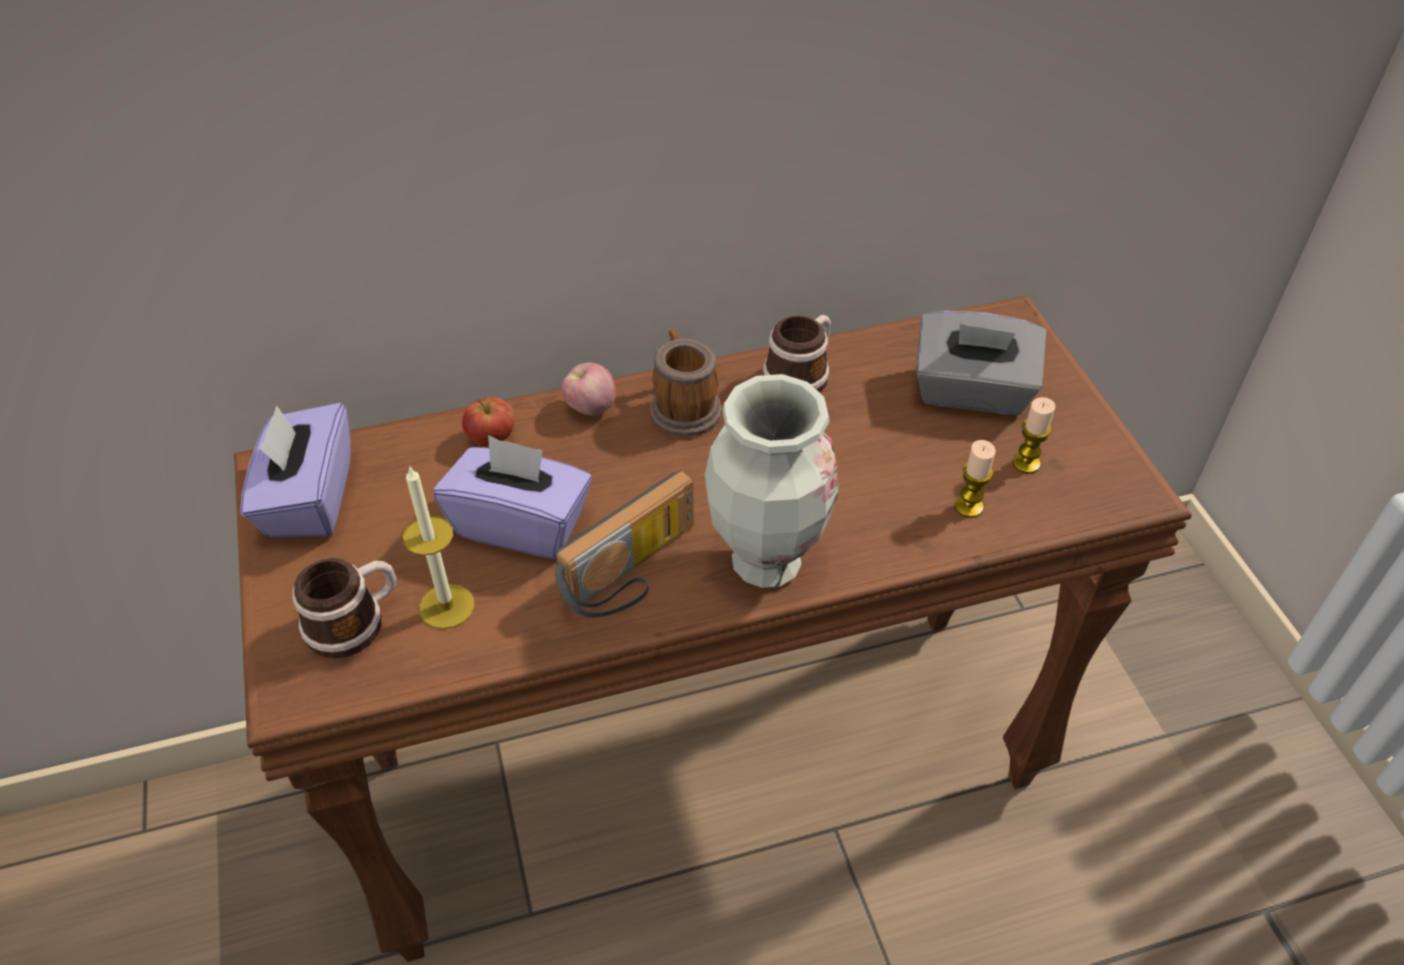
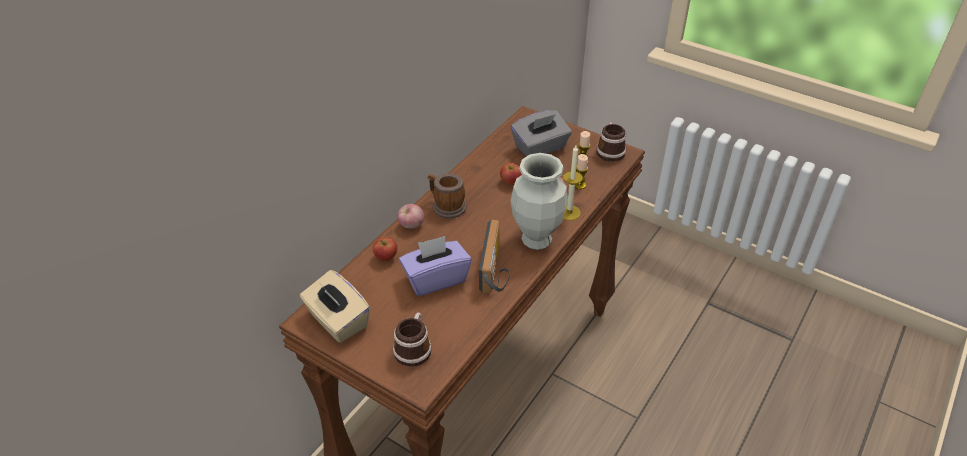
camera: 40 degrees left, 5 degrees down
(308, 498) = (337, 321): purple tissue box -> beige tissue box
(447, 606) = (442, 321): candle -> candle (569, 212)
(801, 374) = (476, 172): mug -> mug (610, 150)
(843, 426) = (510, 182): none -> apple

